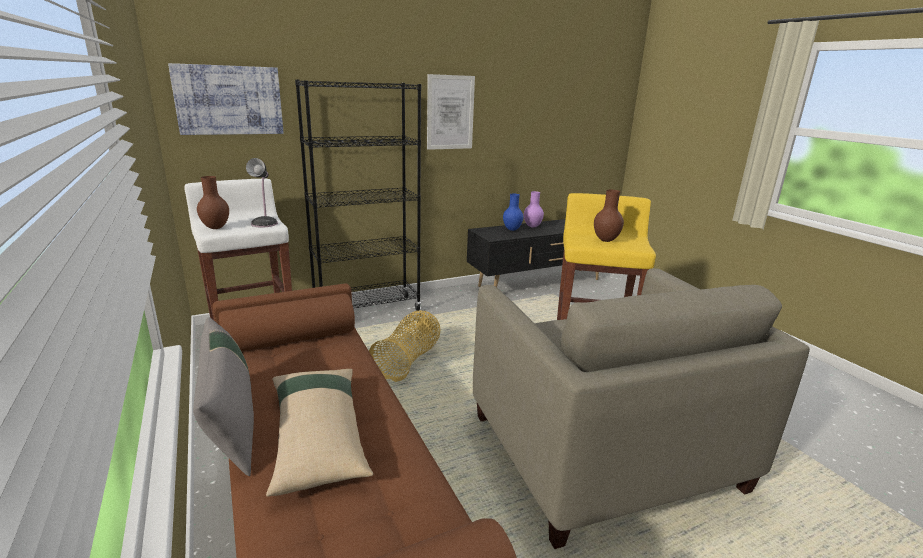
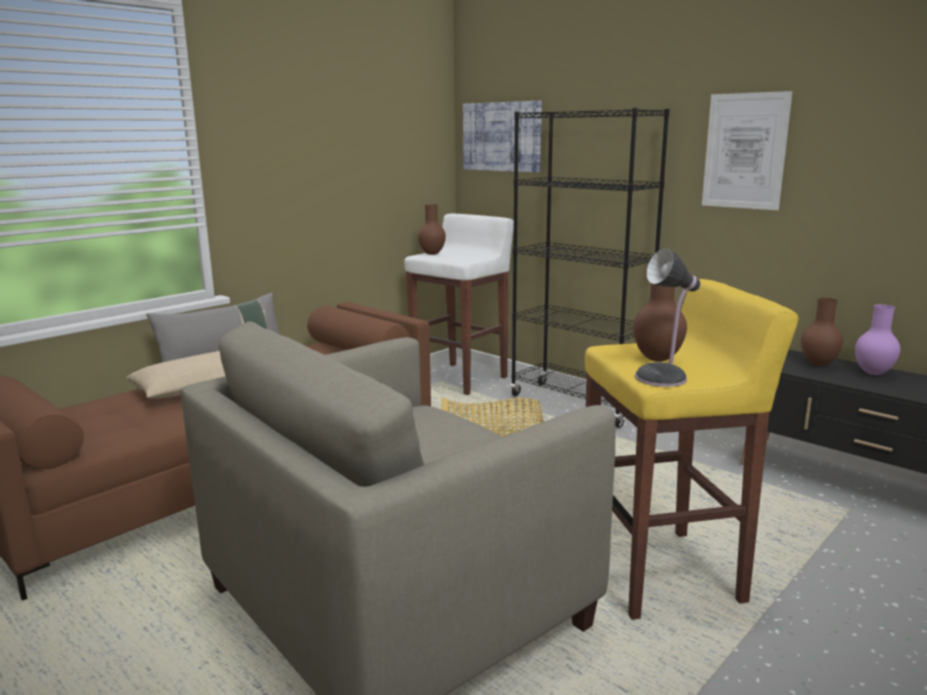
camera: 70 degrees right, 5 degrees down
(265, 223) = (466, 258): table lamp -> table lamp (664, 378)
(511, 229) = (818, 364): blue vase -> brown vase

